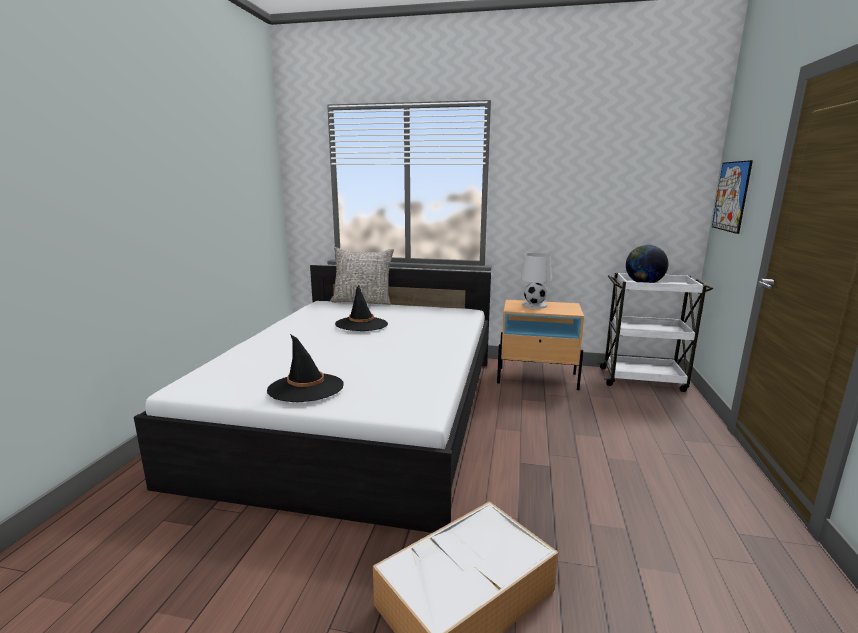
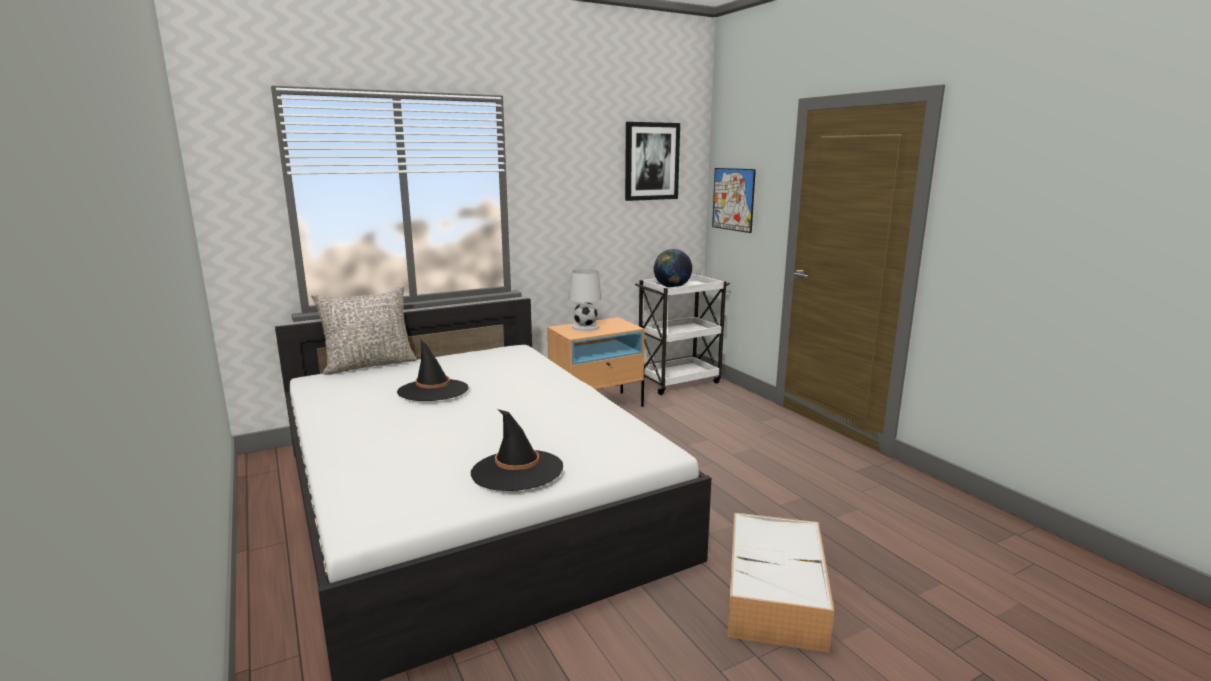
camera: 40 degrees left, 0 degrees up
(642, 156) = (651, 161): none -> picture

